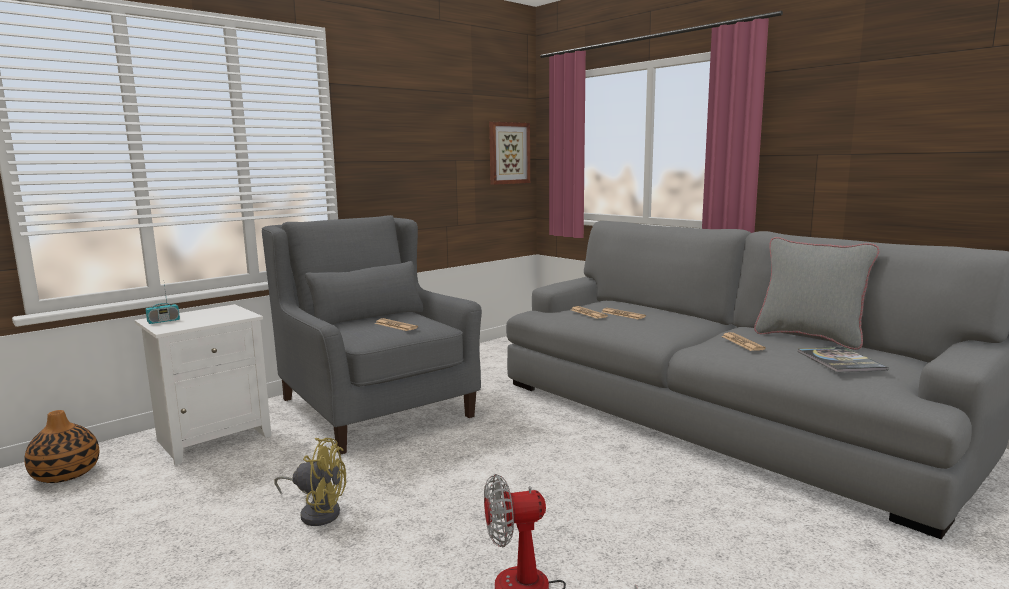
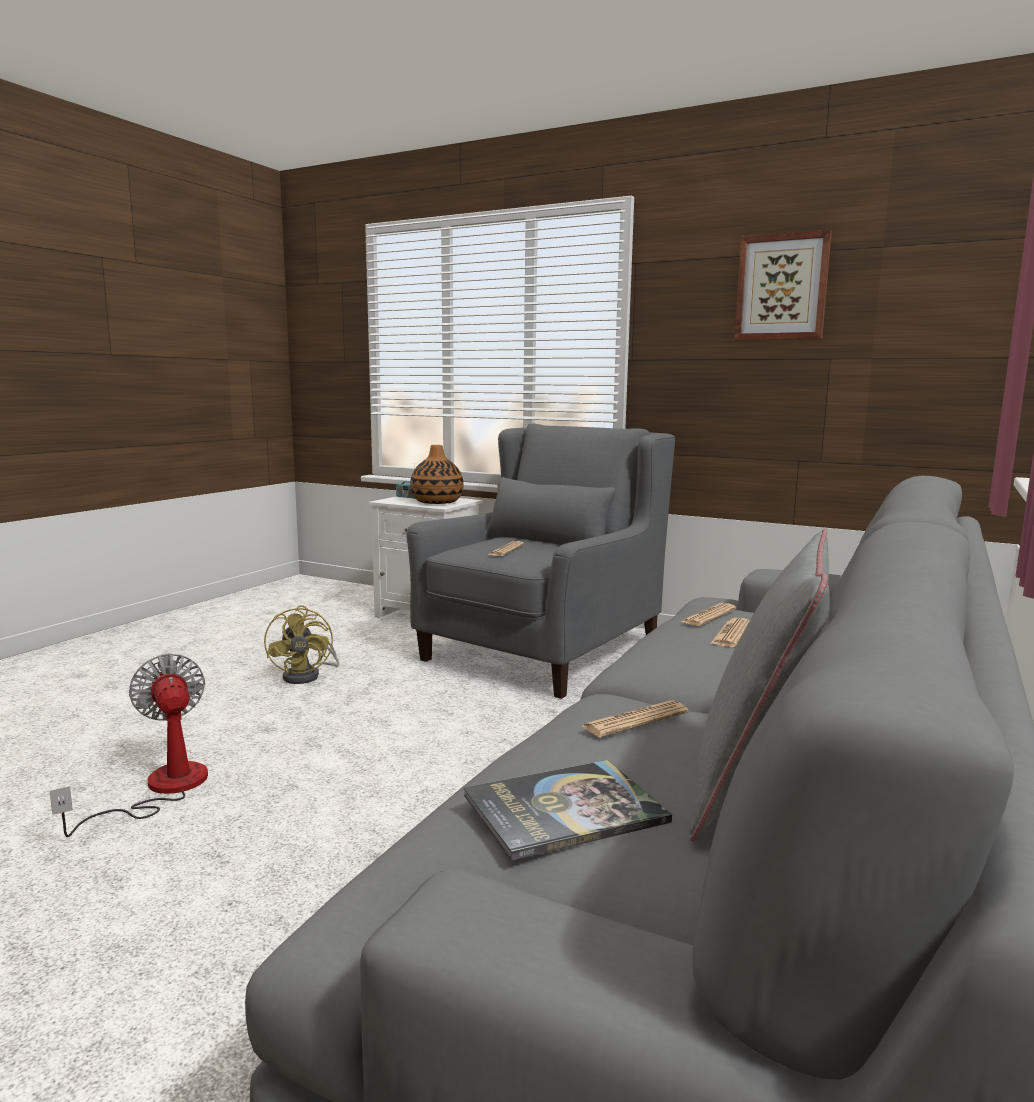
camera: 70 degrees right, 0 degrees up
(66, 474) = (349, 597): vase -> vase (436, 502)
(508, 153) = (958, 346): picture -> picture (782, 287)

